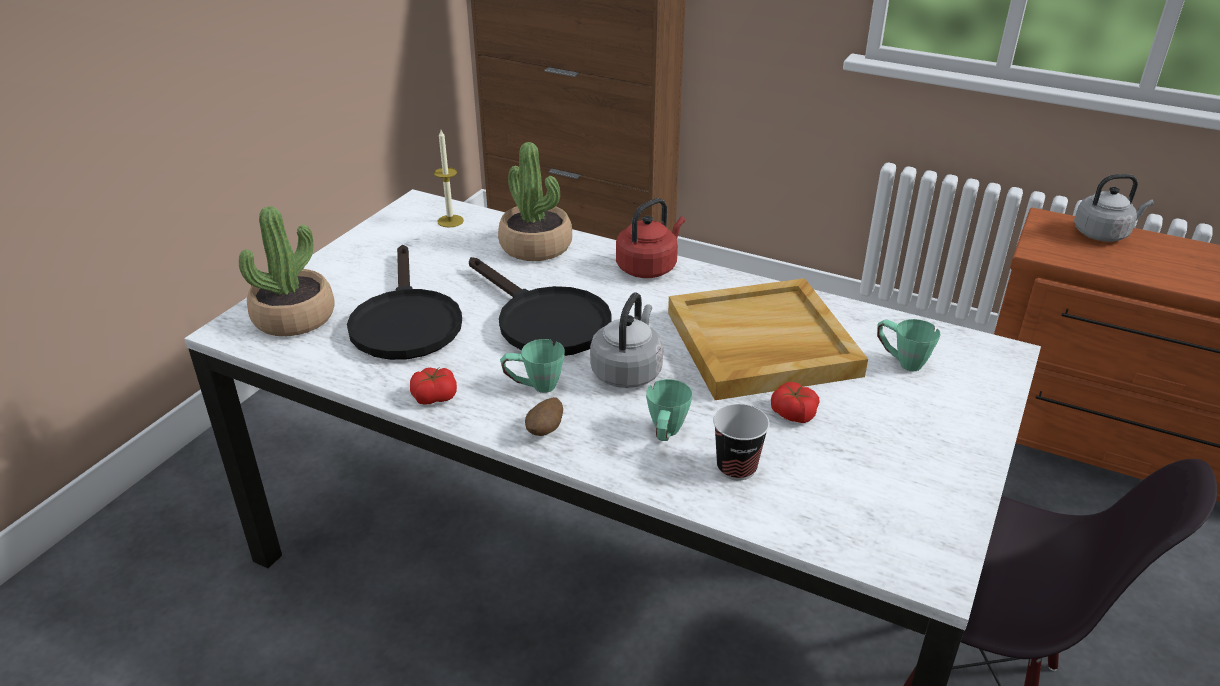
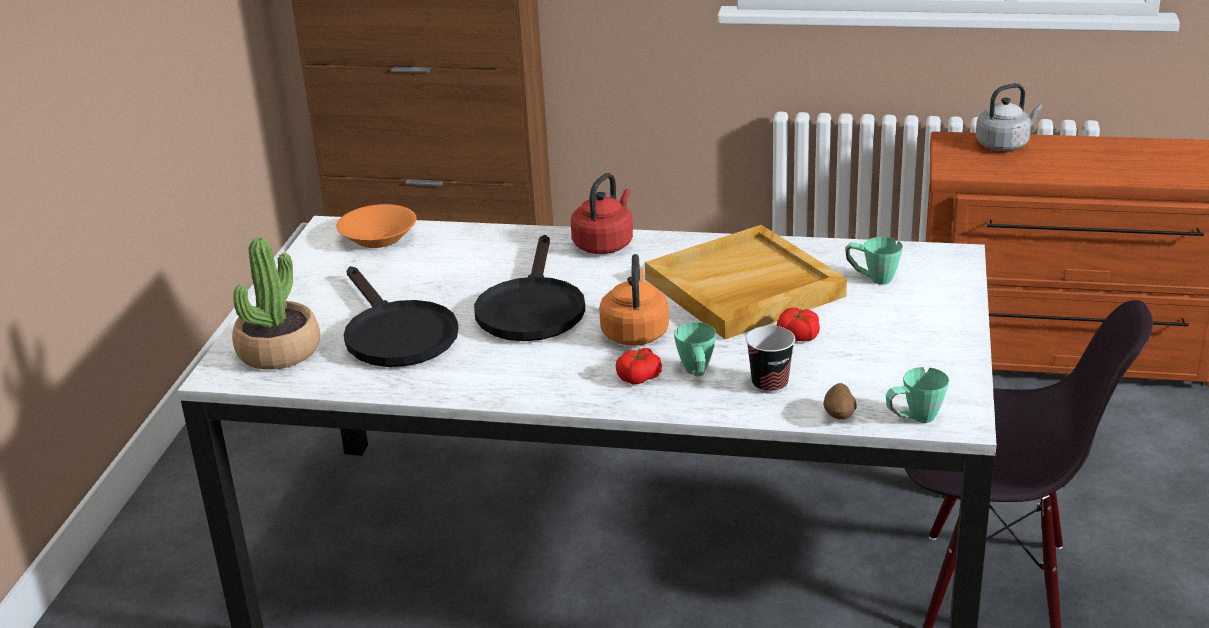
camera: 15 degrees left, 5 degrees down
(434, 396) = (467, 387): tomato -> tomato (639, 377)
(450, 221) = (377, 238): candle -> orange bowl
(534, 387) = (556, 361): green mug -> green mug (914, 419)
(536, 246) = (482, 245): potted plant -> none
(544, 321) = (531, 308): black frying pan -> black frying pan turned 60 degrees clockwise
(545, 430) = (588, 392): potato -> potato (839, 416)
(628, 371) = (635, 332): grey kettle -> orange kettle

